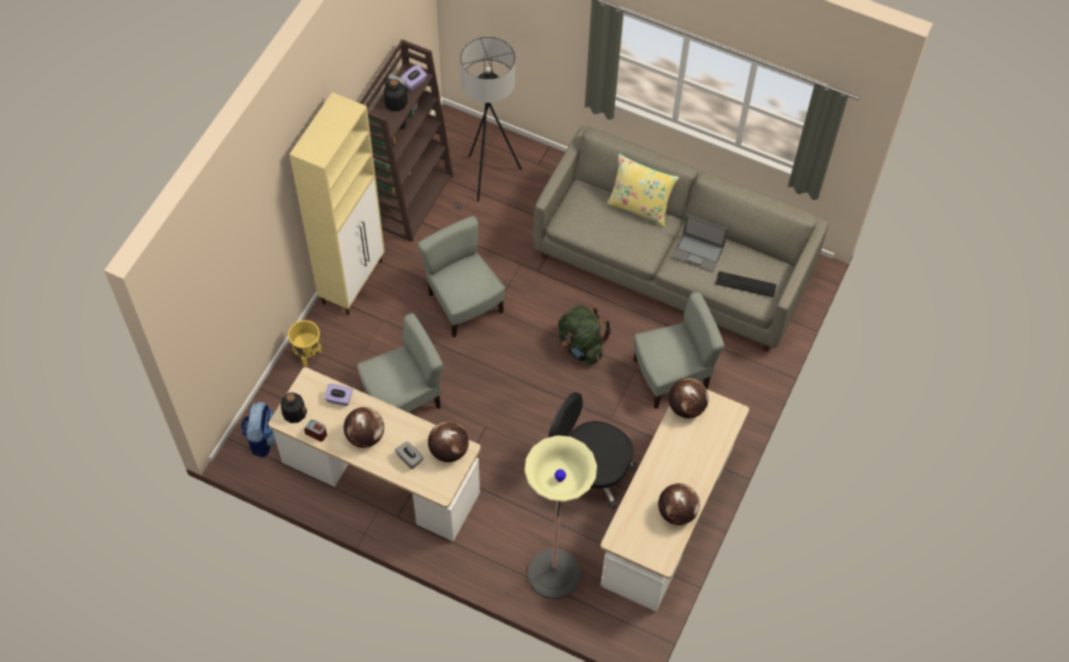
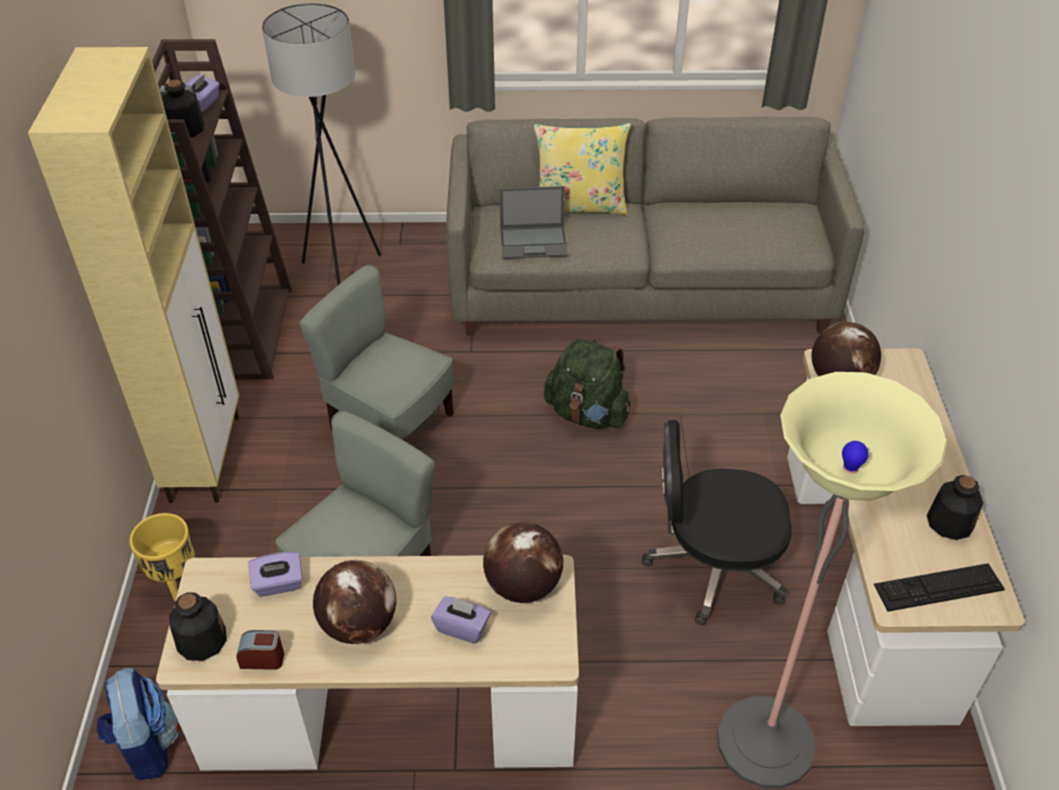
camera: 25 degrees left, 15 degrees down
(410, 458) = (462, 627): grey tissue box -> purple tissue box
(671, 376) = (731, 403): grey chair -> none
(677, 512) = (949, 522): globe -> bottle
(698, 252) = (691, 225): laptop -> laptop (534, 242)
(746, 284) = (776, 236): keyboard -> keyboard (938, 587)

